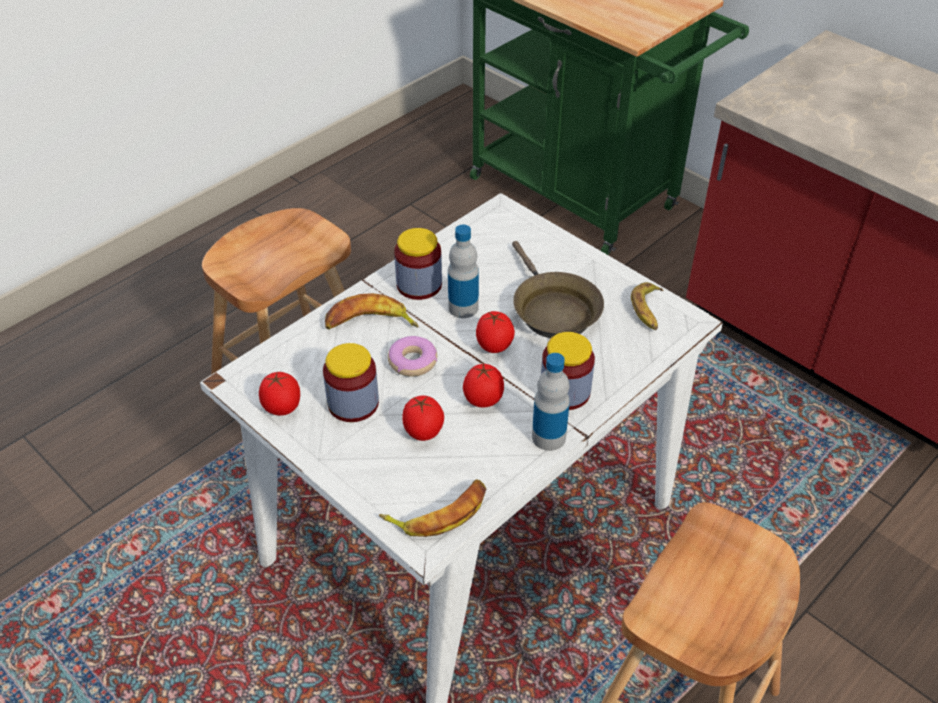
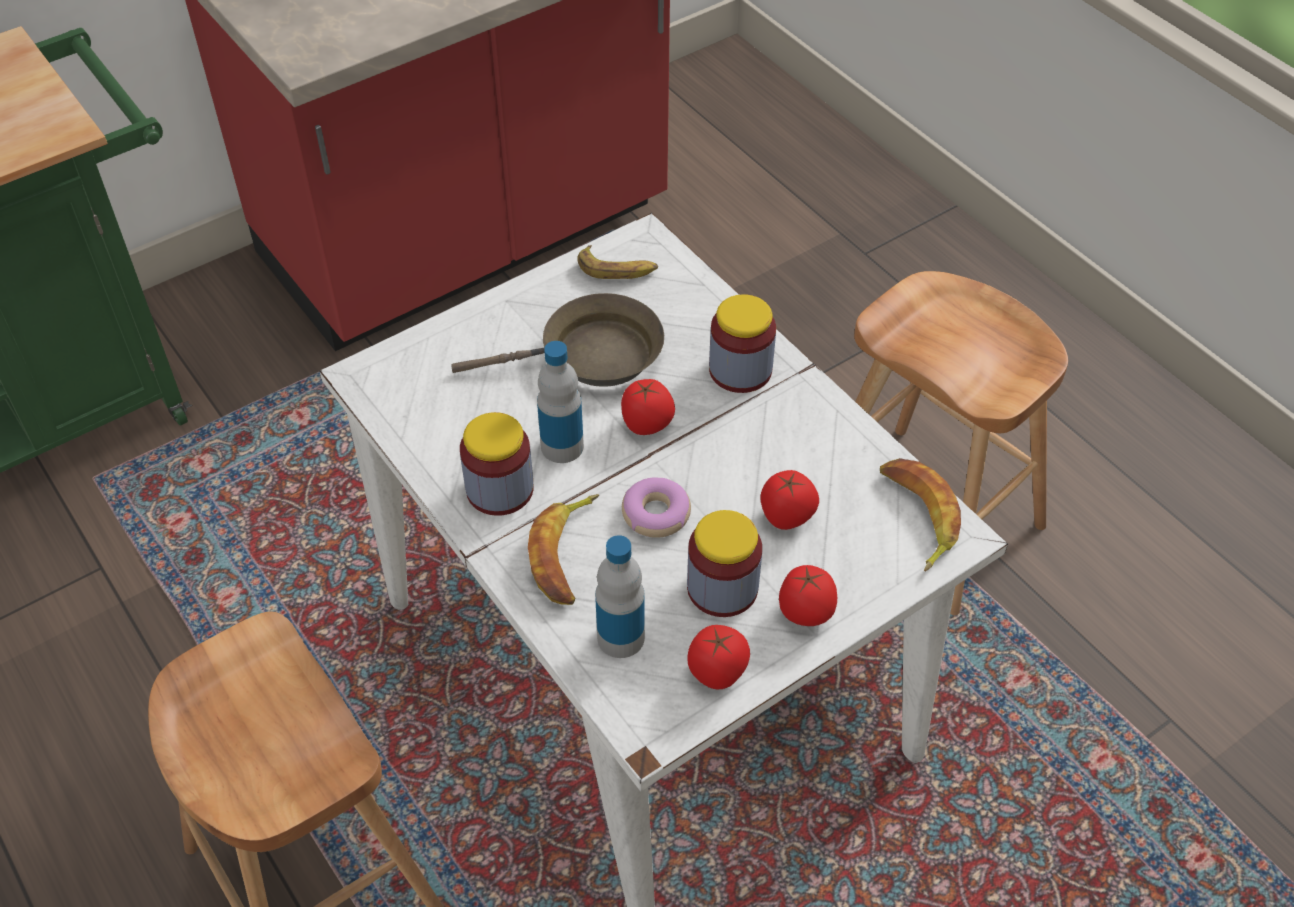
camera: 80 degrees left, 5 degrees up
(482, 400) = (741, 450): tomato -> tomato (805, 613)
(548, 437) = (811, 397): bottle -> bottle (620, 637)

